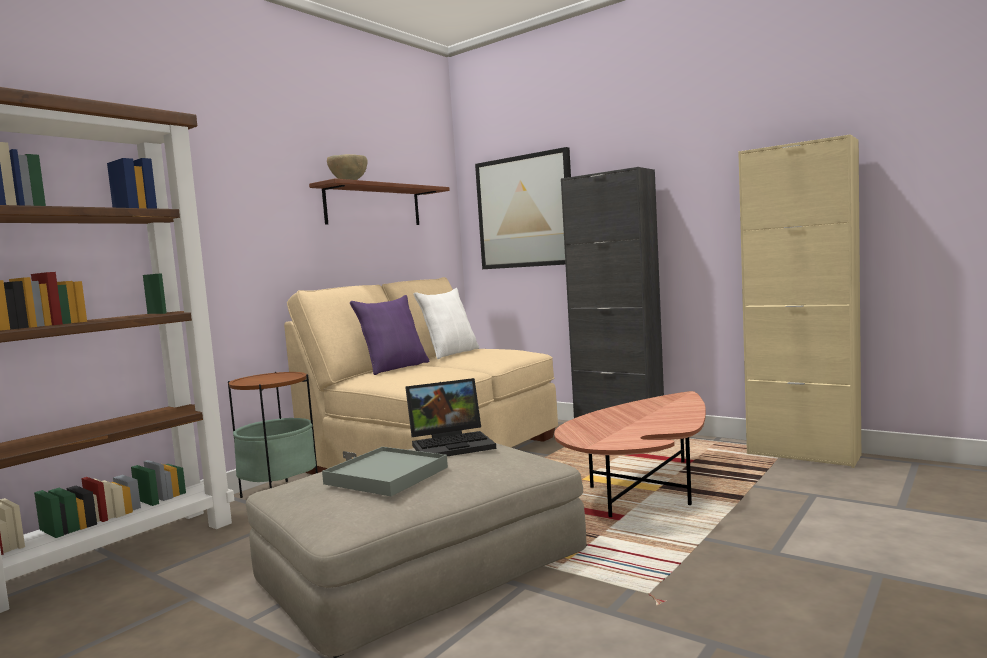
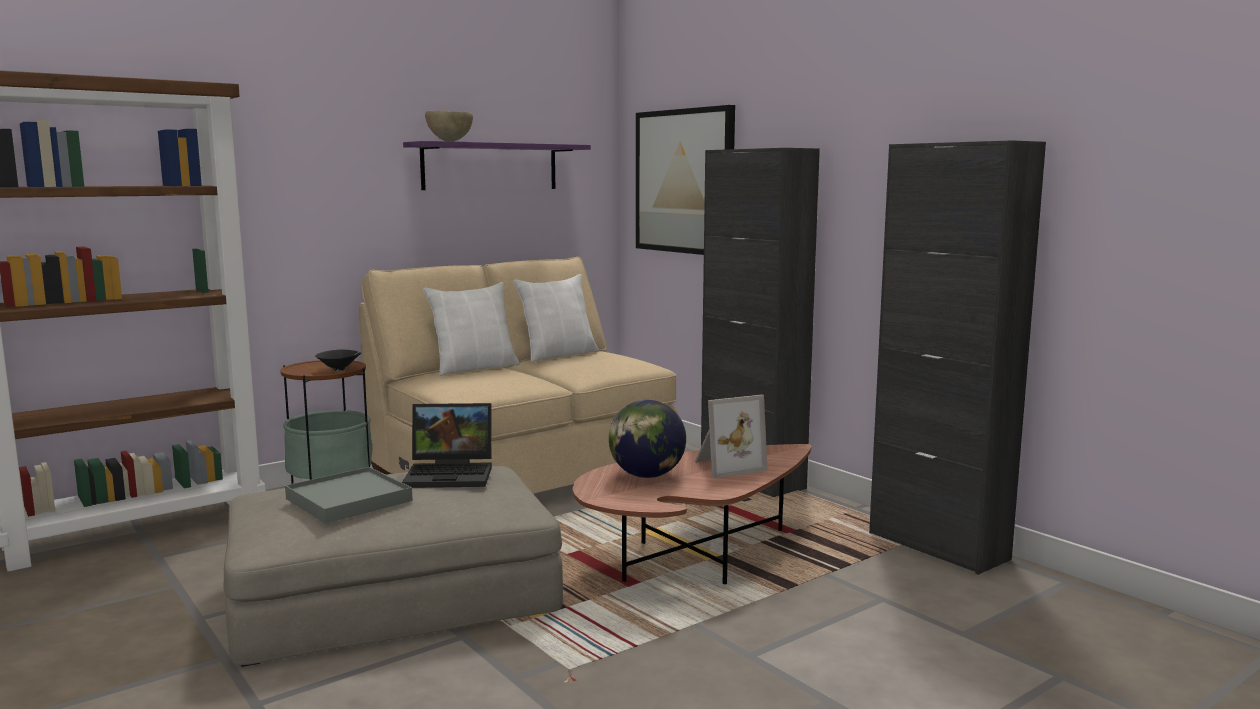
camera: 15 degrees right, 5 degrees up
(287, 378) = (340, 370): none -> black bowl
(373, 206) = (490, 166): brown shelf -> purple shelf
(394, 368) = (474, 368): purple pillow -> white pillow
(607, 425) = (647, 476): none -> globe
(657, 411) = (726, 466): none -> picture frame
(803, 455) = (937, 546): beige cabinet -> black cabinet

